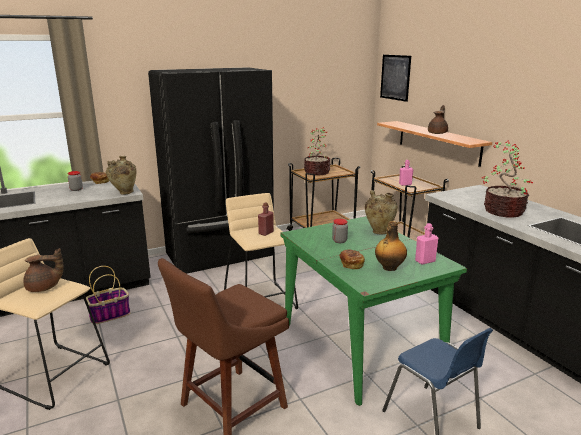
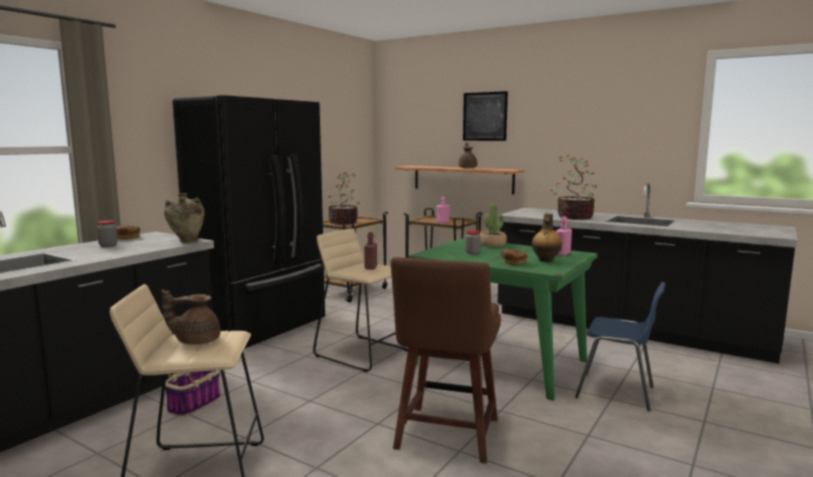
camera: 30 degrees left, 10 degrees down
(44, 288) = (196, 341): brown teapot -> brown teapot turned 150 degrees counterclockwise
(379, 232) = (492, 244): beige vase -> potted plant
(395, 77) = (402, 122): picture -> picture (485, 116)

